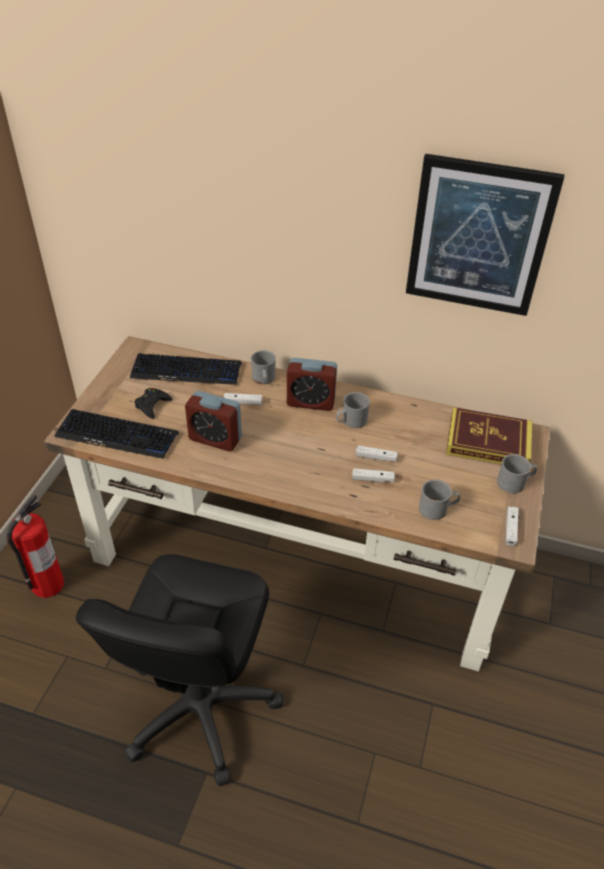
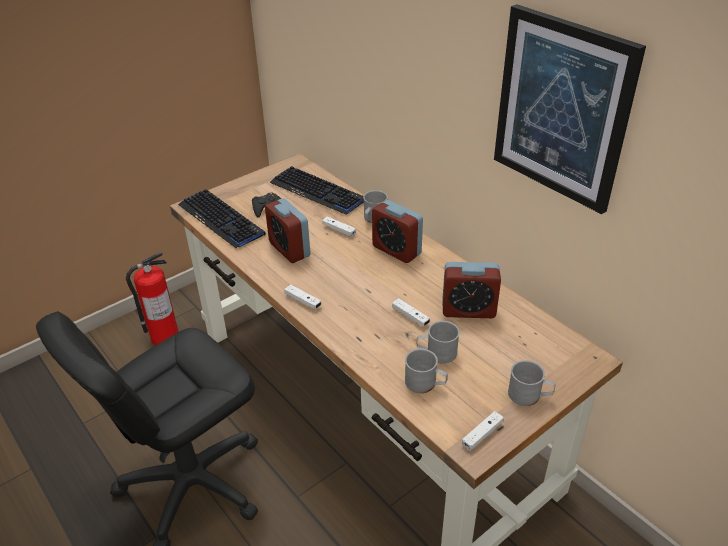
camera: 35 degrees right, 5 degrees down
(351, 421) = (417, 278): grey mug -> grey mug (436, 353)
(372, 479) = (389, 333): white game controller -> white game controller (303, 301)
(414, 432) = (468, 310): none -> alarm clock
(488, 442) = (536, 348): book -> none

